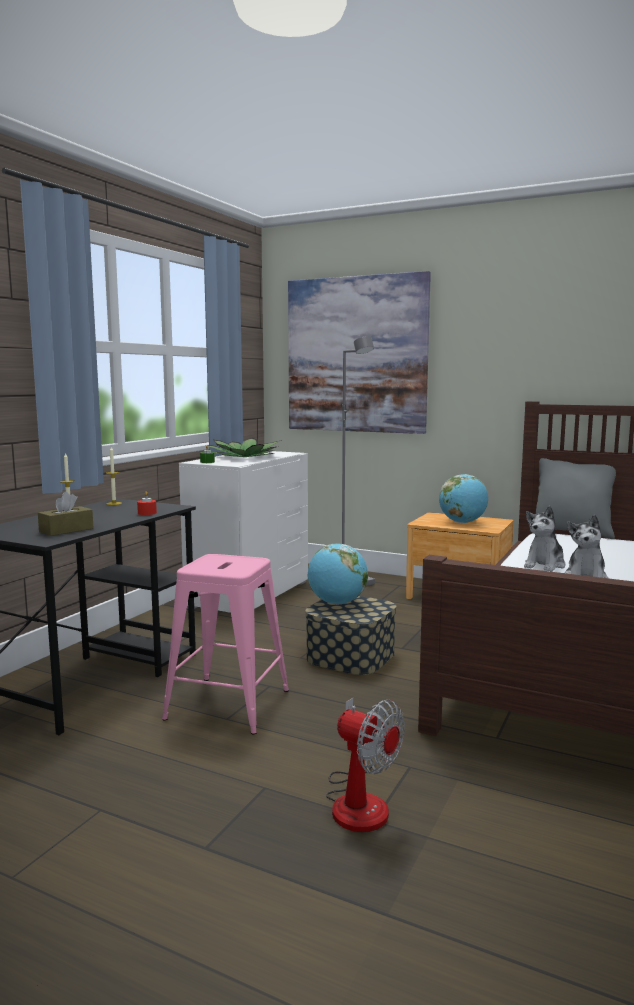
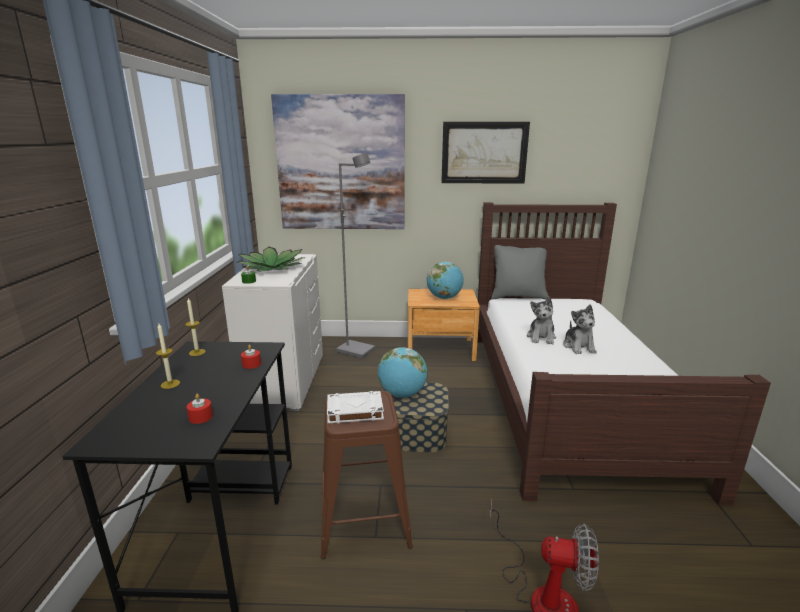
camera: 25 degrees left, 10 degrees up
(66, 530) = (200, 417): brown tissue box -> red candle
(217, 564) = (354, 411): none -> white book
(228, 704) = (363, 519): pink stool -> brown stool
(529, 337) = (484, 153): none -> picture

